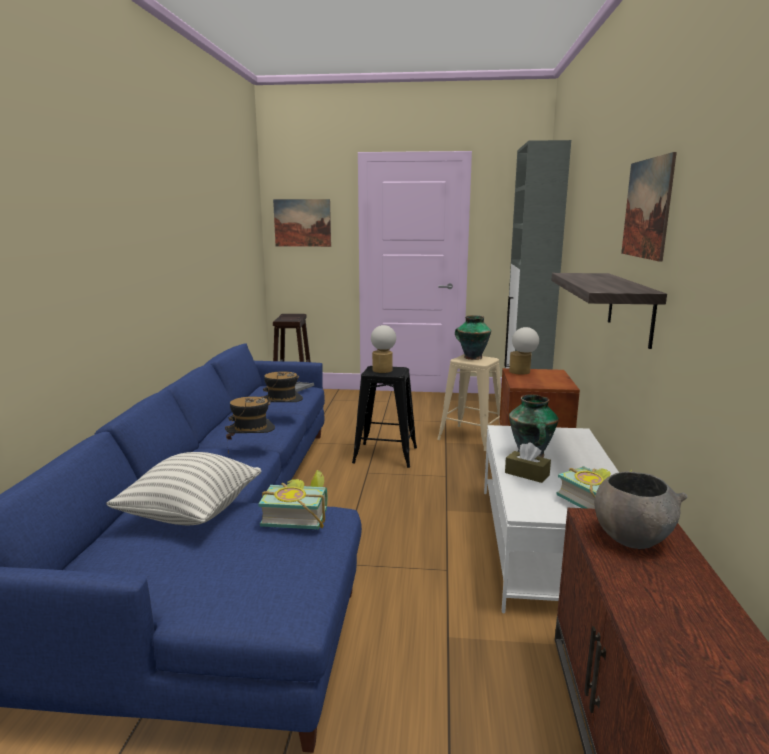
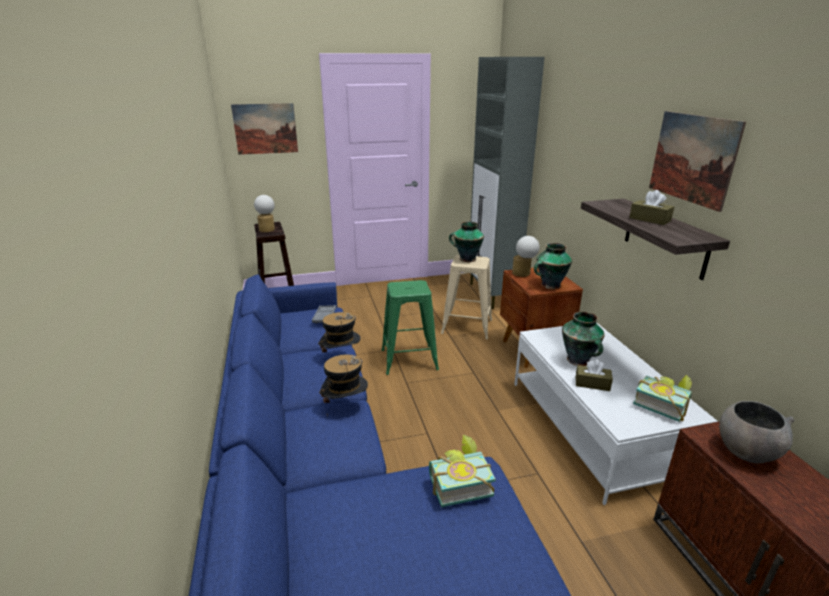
camera: 20 degrees left, 10 degrees up
(191, 514) = (359, 507): pillow -> none
(383, 369) = (405, 286): table lamp -> table lamp (267, 229)
(385, 455) = (409, 359): black stool -> green stool
(541, 383) = (549, 285): none -> vase
(602, 281) = (649, 219): none -> brown tissue box

